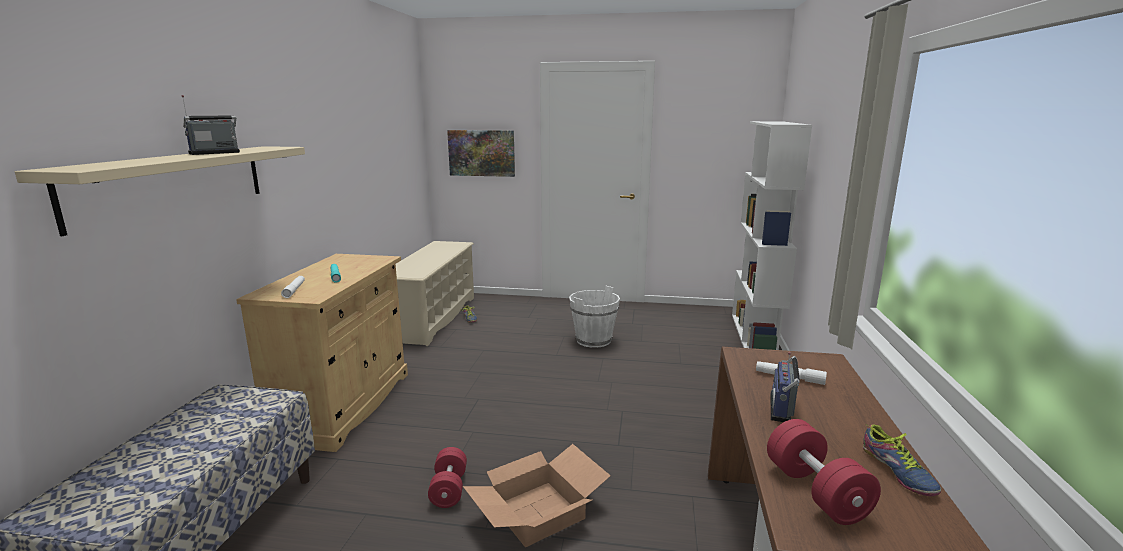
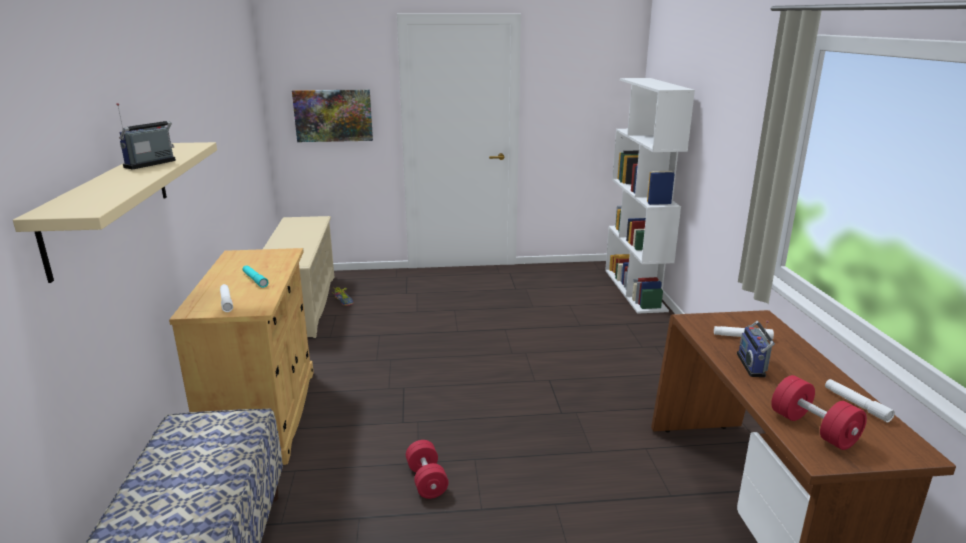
camera: 15 degrees left, 5 degrees up
(537, 514) = (521, 487): cardboard box -> none
(593, 340) = (486, 311): white bucket -> none
(895, 472) = (856, 404): shoe -> white flashlight

